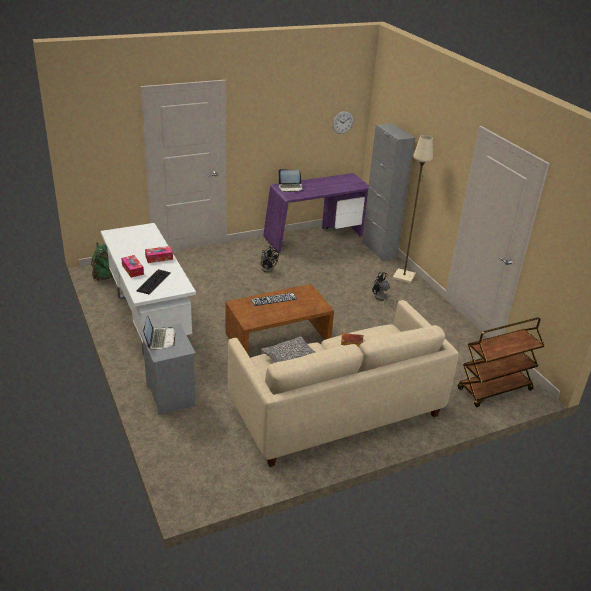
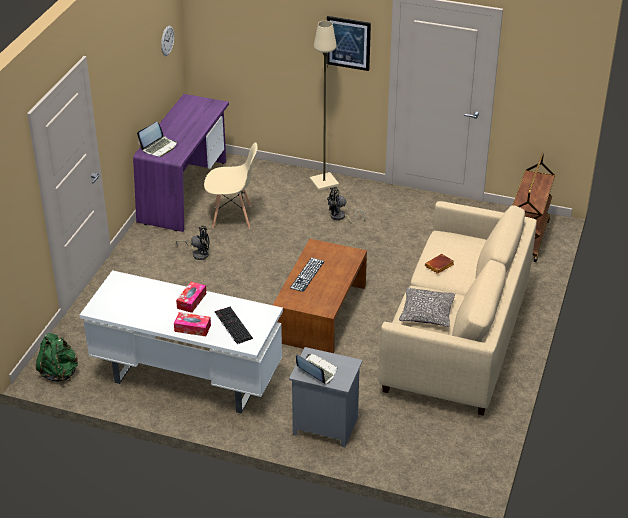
camera: 45 degrees left, 5 degrees up
(317, 262) = (232, 217): none -> beige chair
(379, 250) = (262, 168): grey cabinet -> none
(446, 164) = (348, 43): none -> picture

